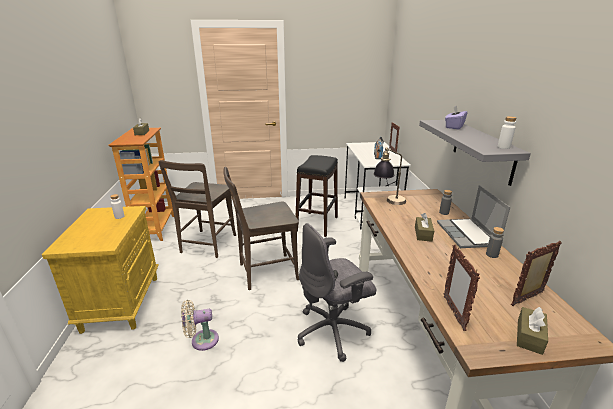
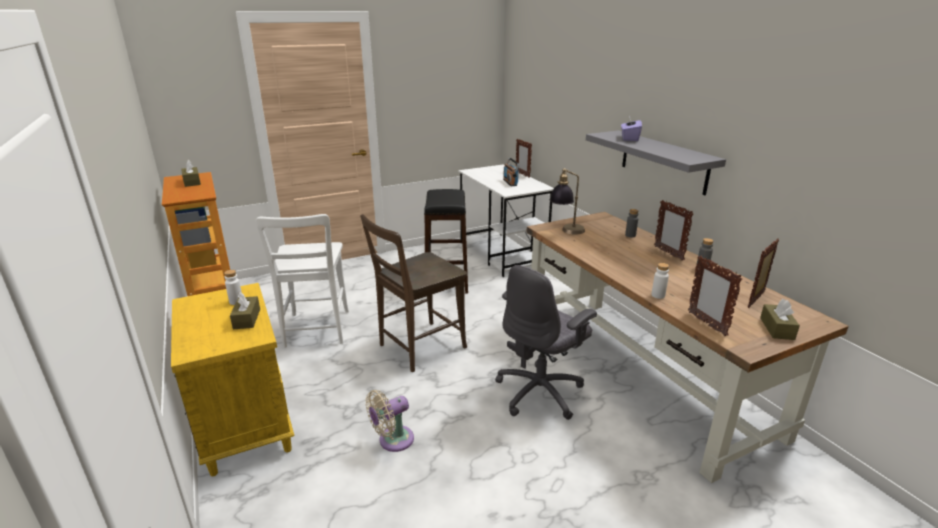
camera: 20 degrees left, 0 degrees up
(207, 245) = (316, 331): brown chair -> white chair
(423, 234) = (626, 259): brown tissue box -> brown tissue box (247, 319)
(468, 235) = (668, 253): laptop -> picture frame
(503, 147) = (698, 155): white bottle -> white bottle (658, 295)

